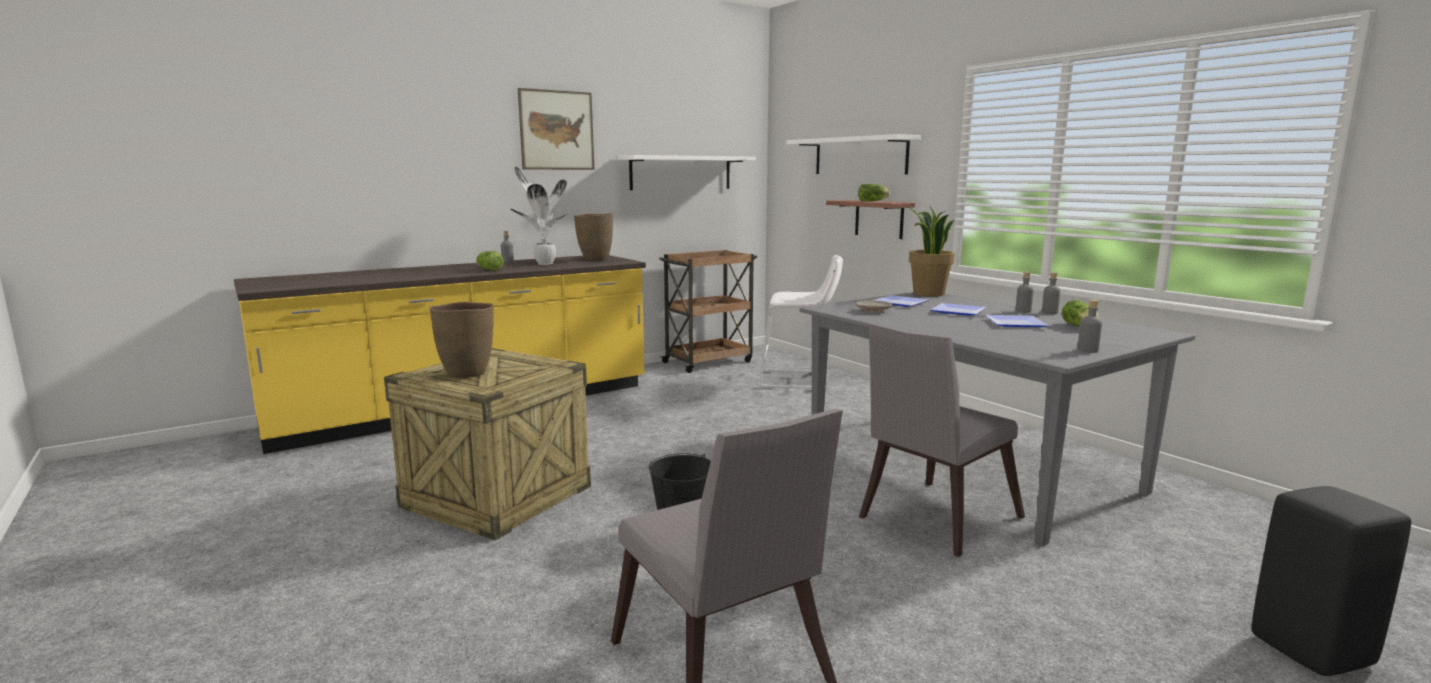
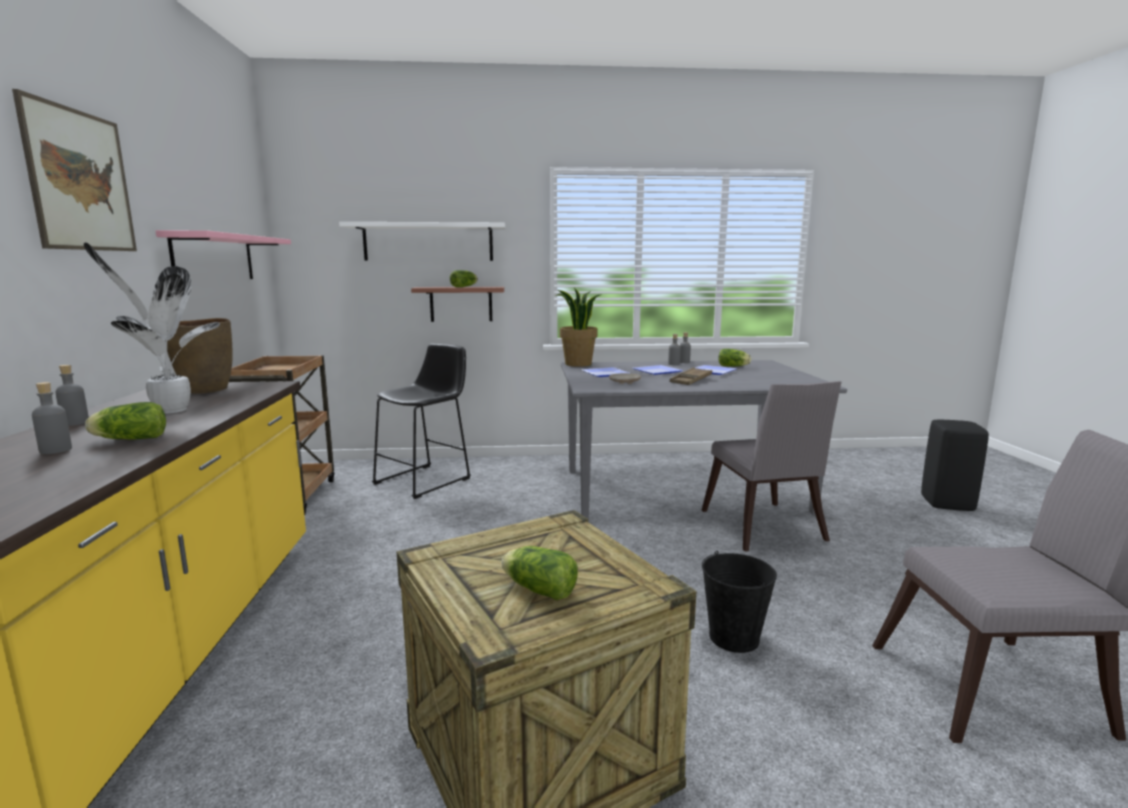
camera: 60 degrees left, 0 degrees up
(466, 373) = (537, 589): brown vase -> lettuce
(681, 173) = (214, 258): white shelf -> pink shelf
(799, 381) = (427, 480): white stool -> black stool
(941, 323) = (691, 380): none -> brown tray
(1087, 350) = (803, 377): grey bottle -> grey bottle (56, 450)

